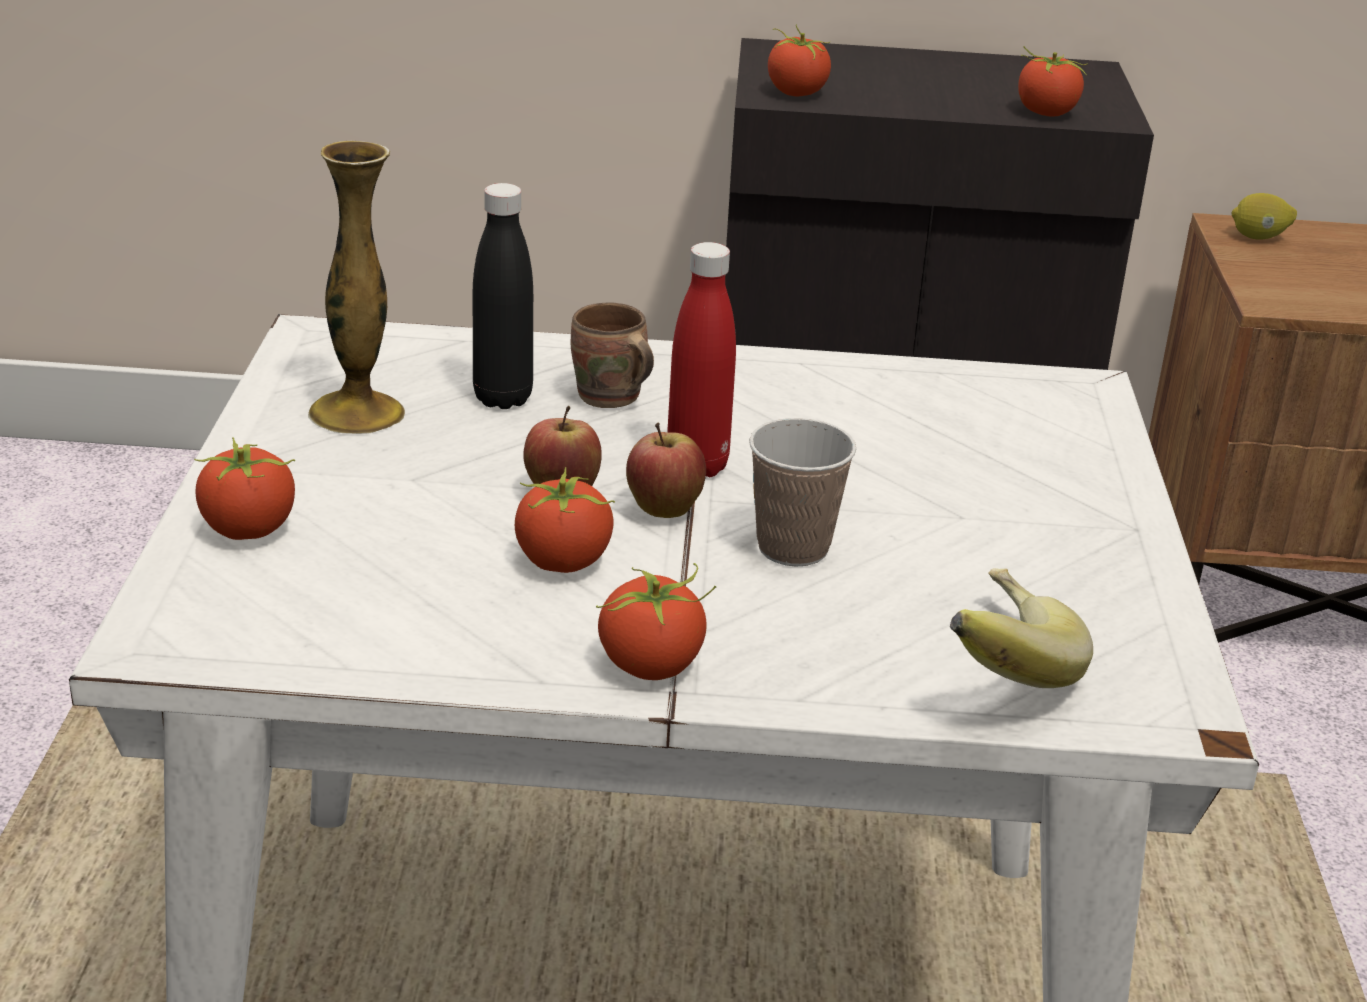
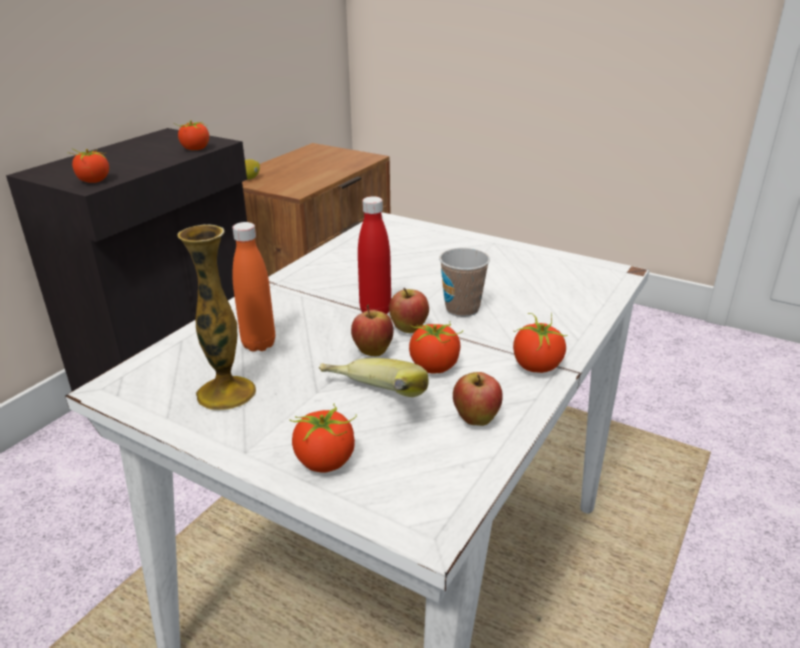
camera: 60 degrees left, 0 degrees up
(433, 633) = (476, 420): none -> apple
(502, 398) = (259, 344): black bottle -> orange bottle
(609, 399) = (291, 316): brown mug -> none
(994, 669) = (575, 294): banana -> banana (370, 405)

